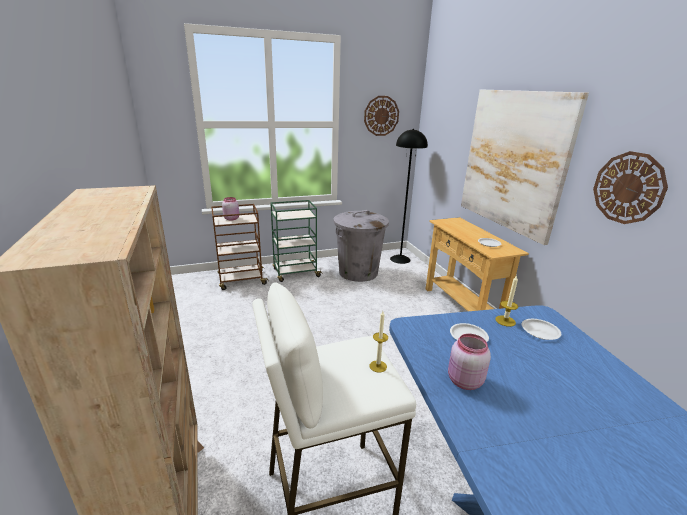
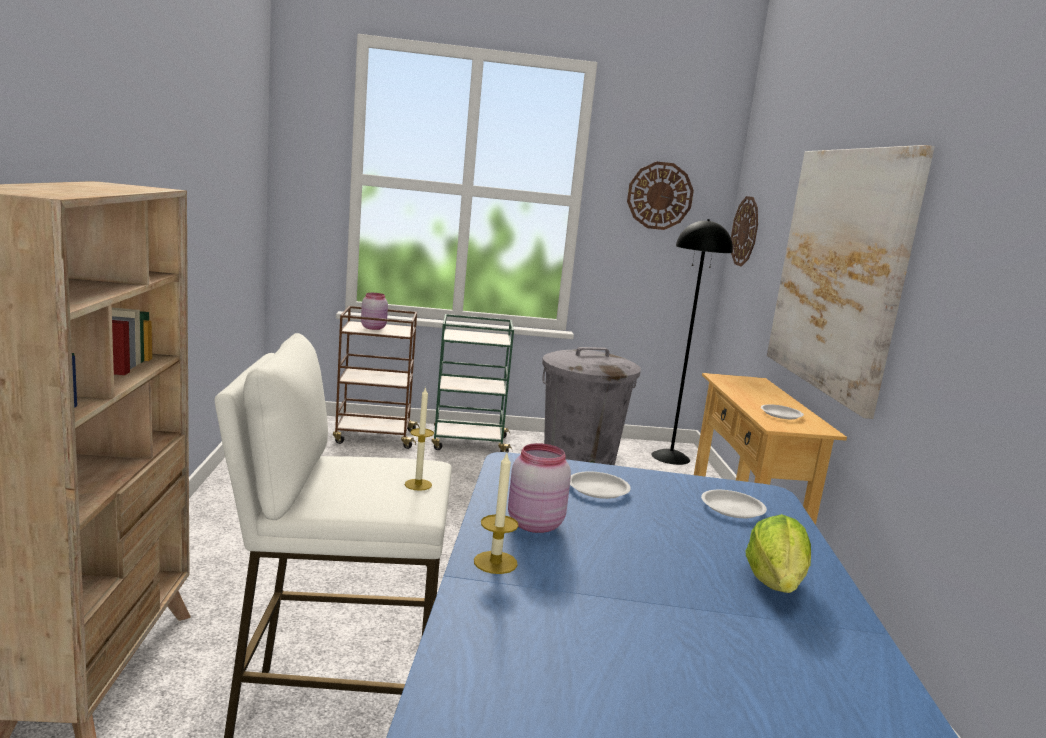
camera: 15 degrees right, 10 degrees down
(505, 321) = (684, 487): candle -> candle (495, 562)
(611, 390) = (775, 583): none -> lettuce
(628, 188) = (976, 305): wall clock -> wall clock (745, 231)

